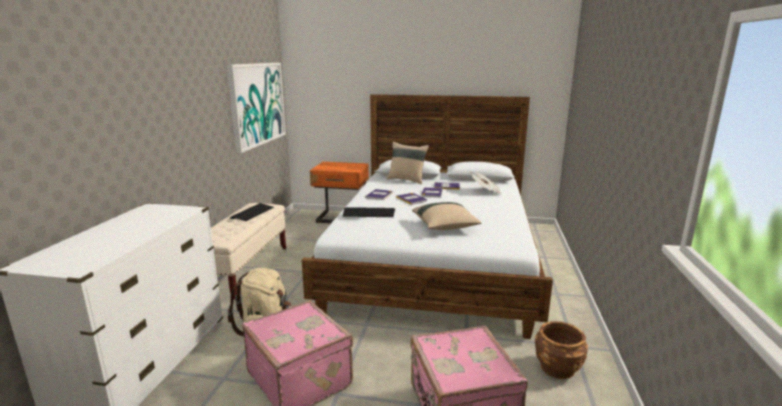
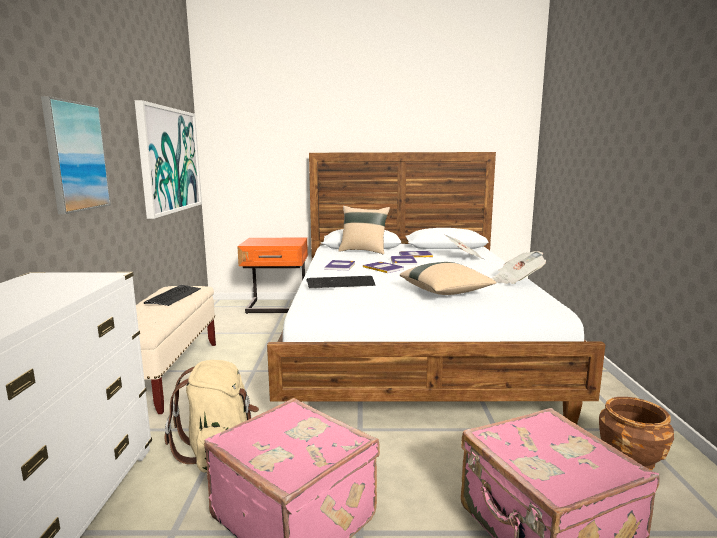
camera: 10 degrees left, 5 degrees down
(179, 117) = (76, 156): none -> picture
(510, 219) = (516, 281): none -> newspaper

